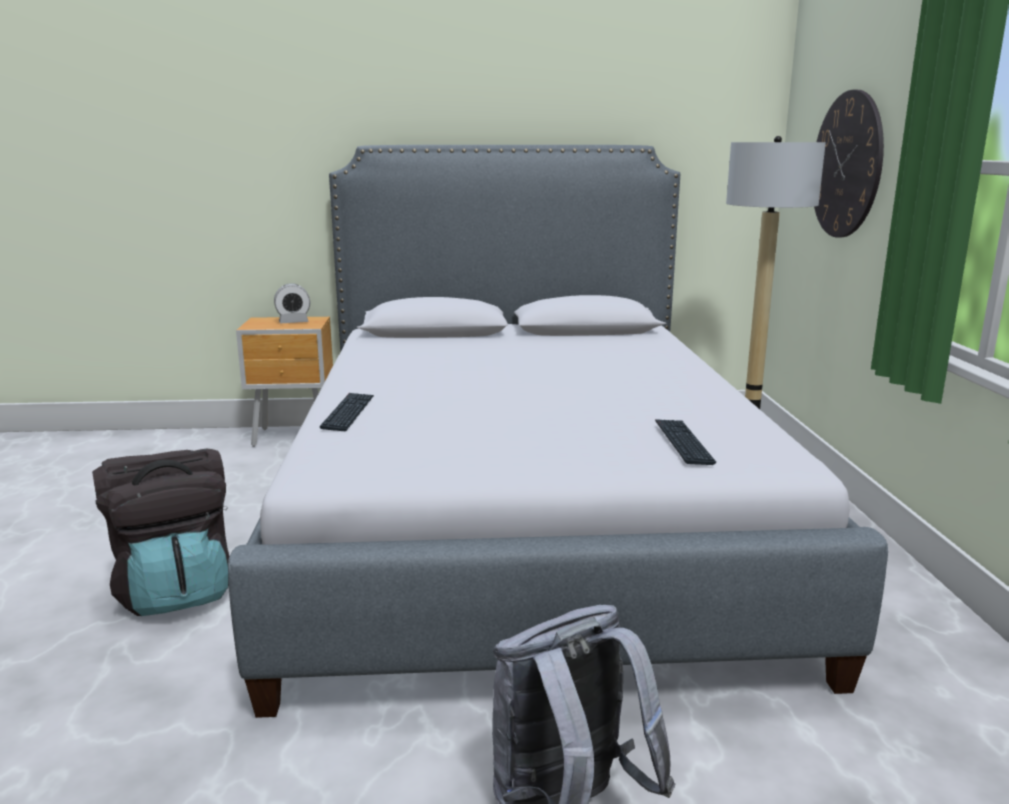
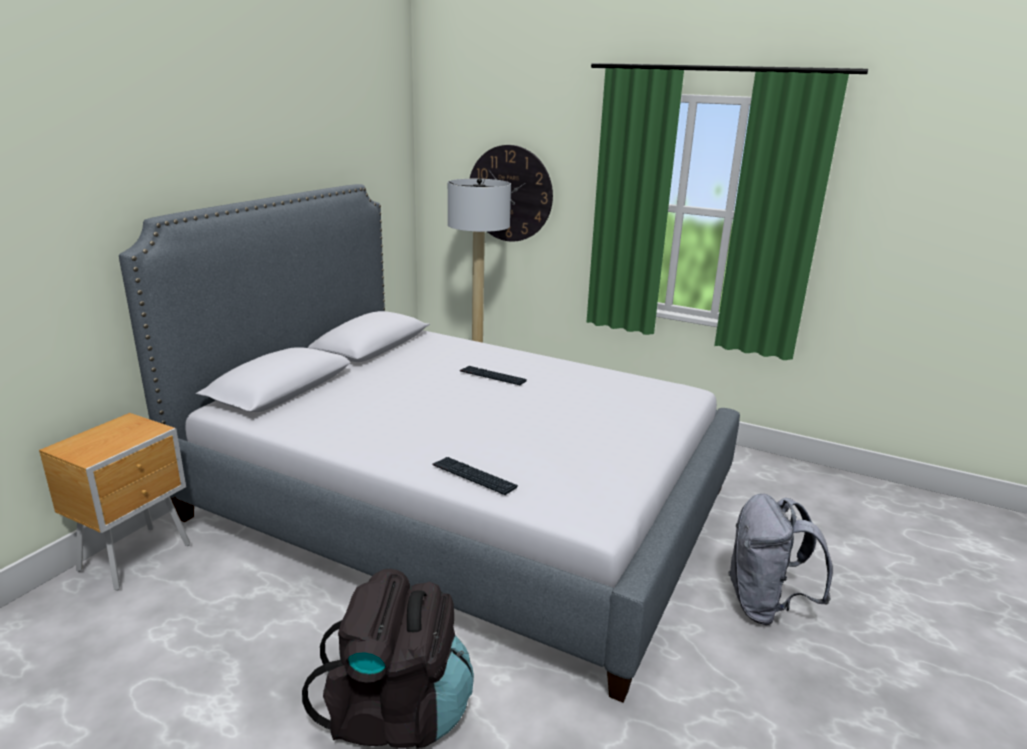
camera: 60 degrees left, 5 degrees up
(293, 322) = (118, 433): alarm clock -> none
(683, 443) = (640, 401): keyboard -> keyboard (492, 376)

